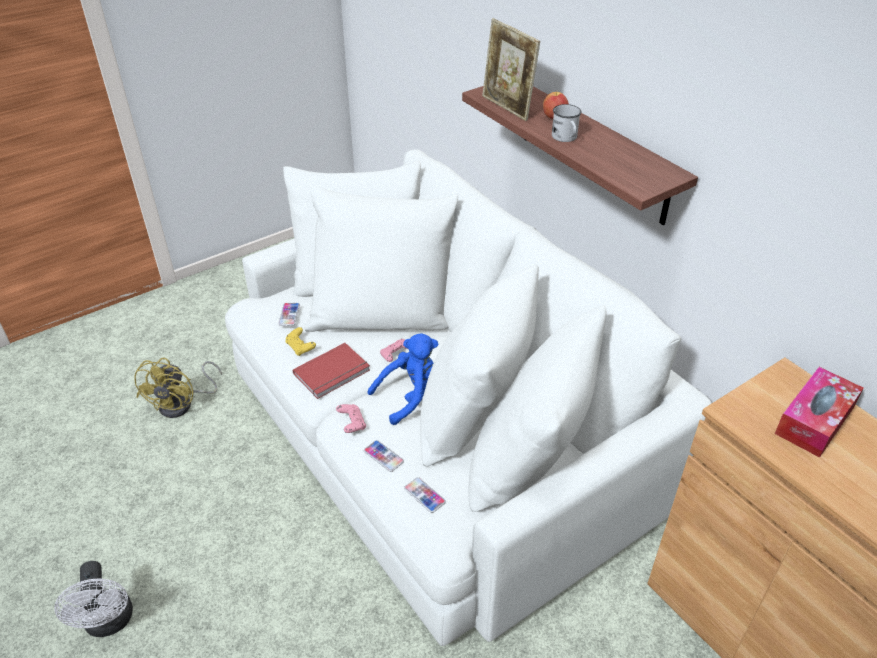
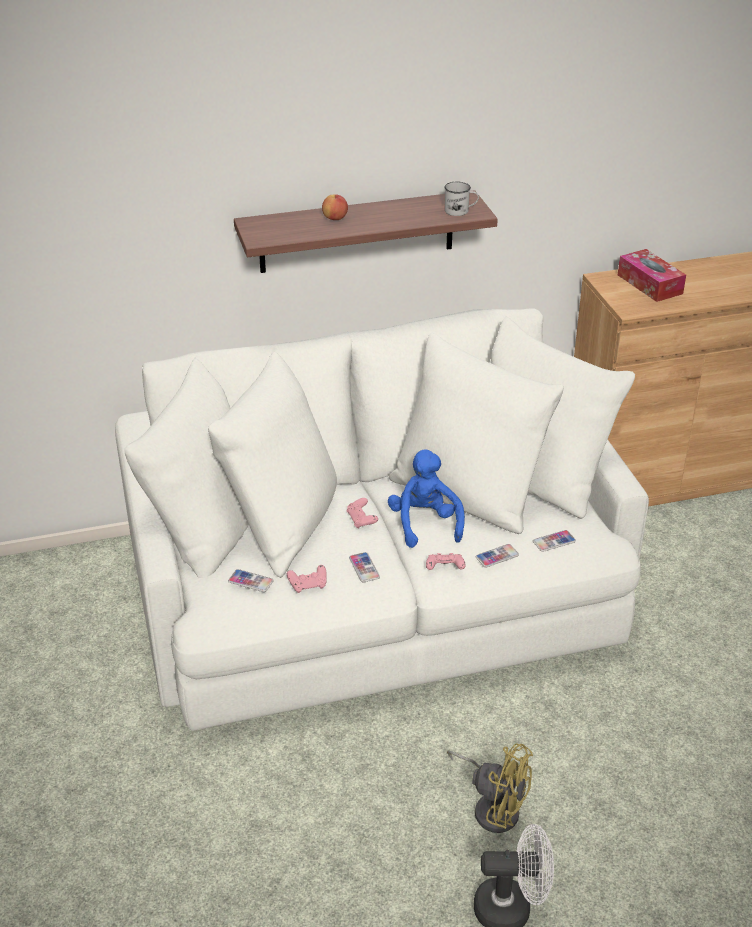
camera: 70 degrees left, 5 degrees down
(183, 404) = (195, 807): yellow fan -> yellow fan (493, 807)
(300, 347) = (308, 585): yellow game controller -> pink game controller
(333, 373) = (364, 568): red book -> phone
(507, 108) = (299, 234): picture frame -> none
(566, 138) = (378, 222): white mug -> white mug (460, 211)

